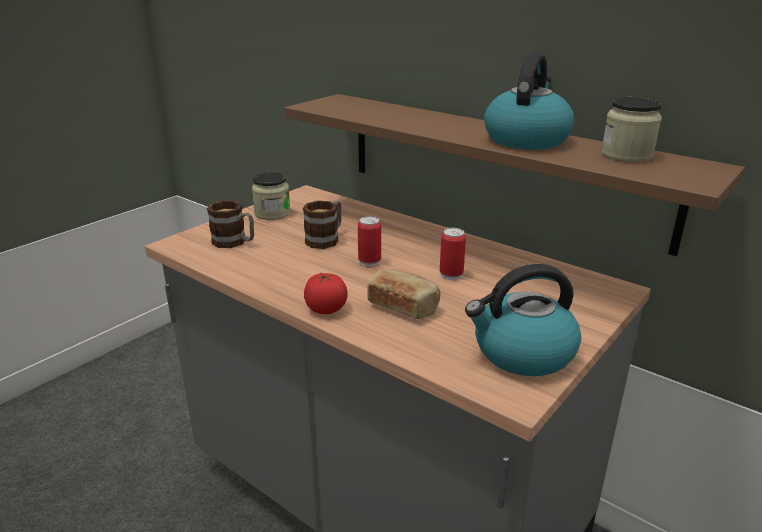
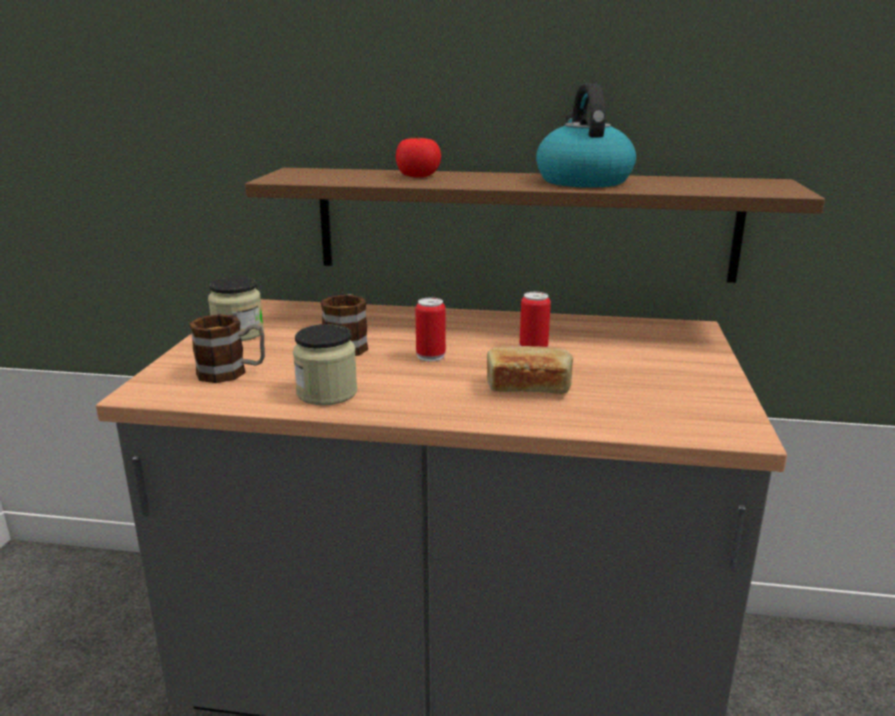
camera: 30 degrees left, 5 degrees down
(326, 309) = (449, 411): tomato -> tomato (418, 176)
(522, 353) = (694, 397): kettle -> none
(626, 155) = (693, 181): jar -> jar (327, 393)

